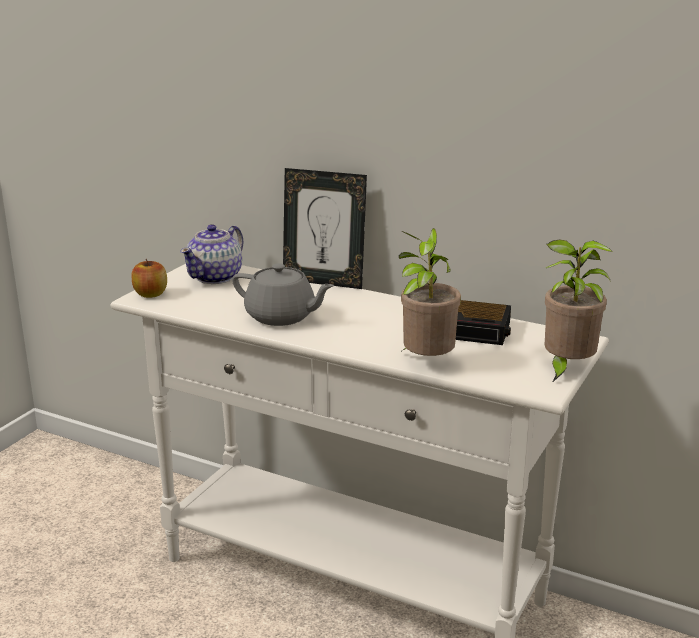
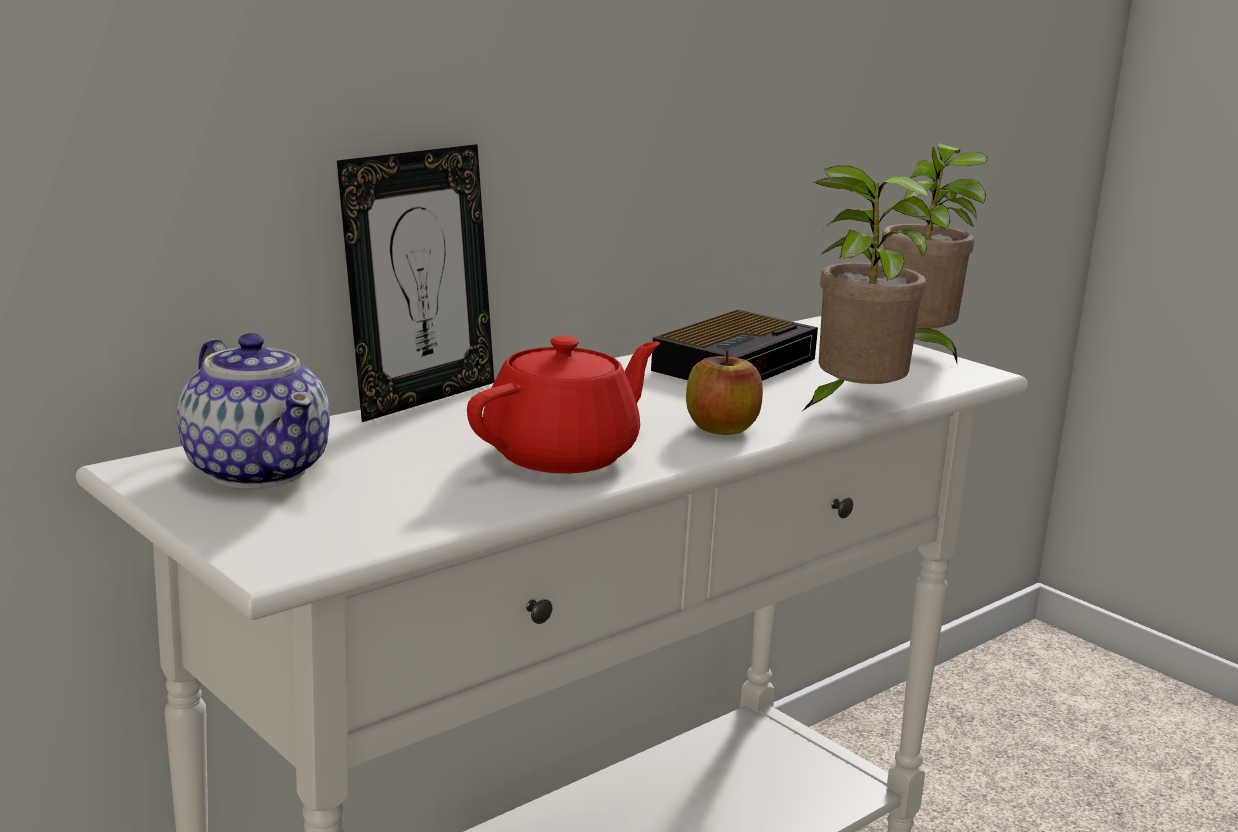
camera: 70 degrees left, 5 degrees down
(150, 294) = (272, 545): apple -> apple (721, 428)
(281, 317) = (564, 455): grey teapot -> red teapot

